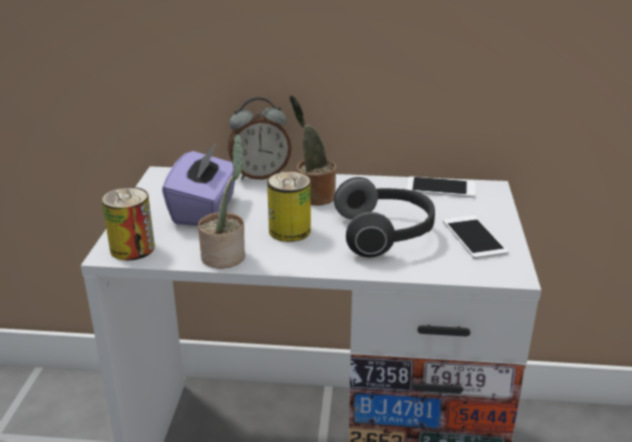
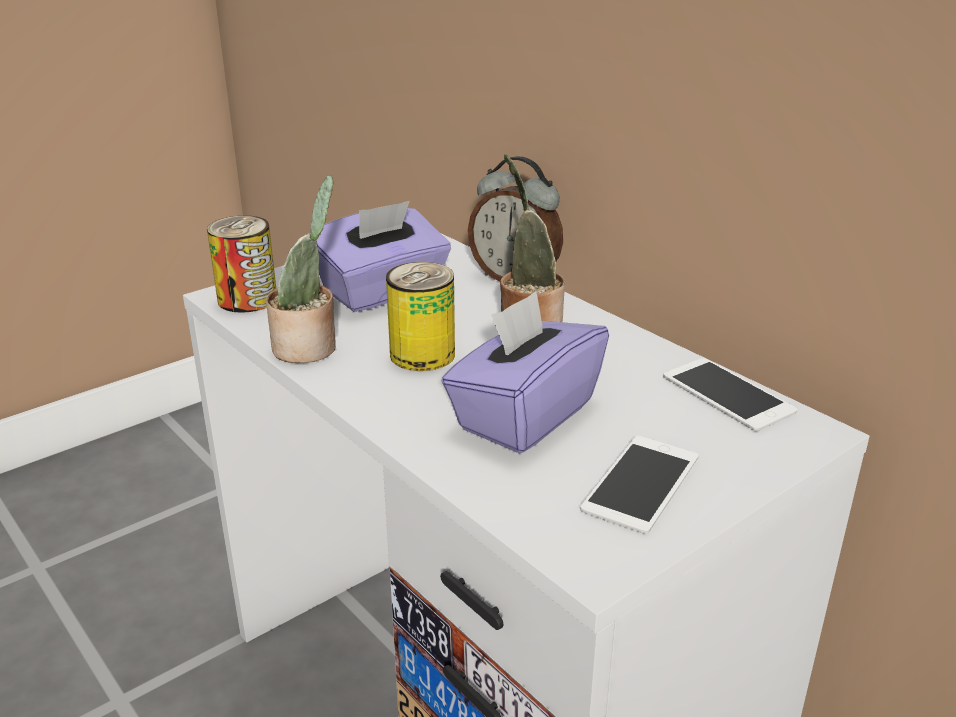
camera: 45 degrees right, 0 degrees up
(385, 234) = (524, 415): headphones -> purple tissue box

